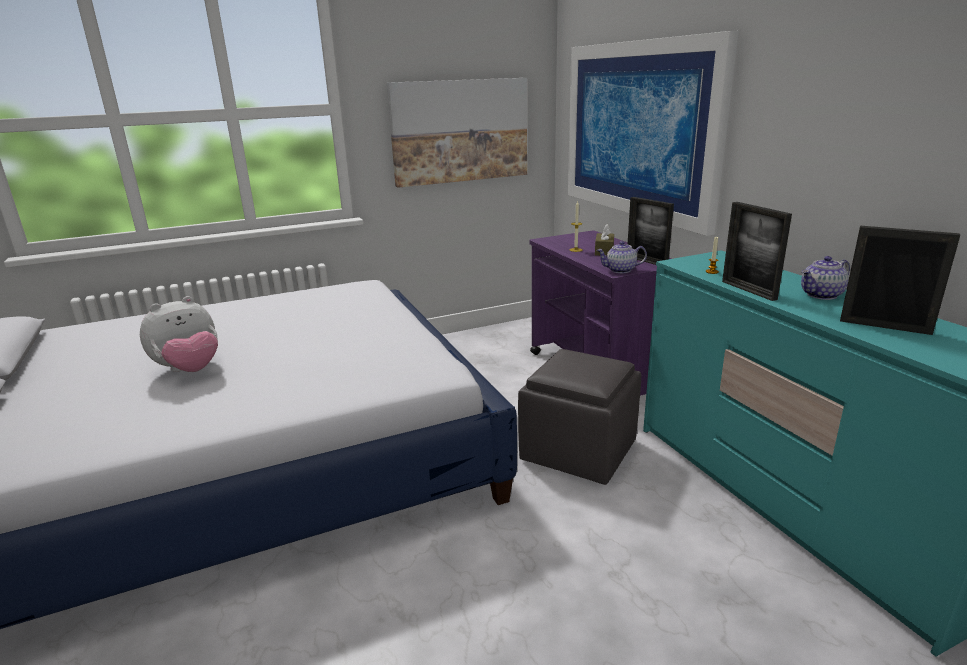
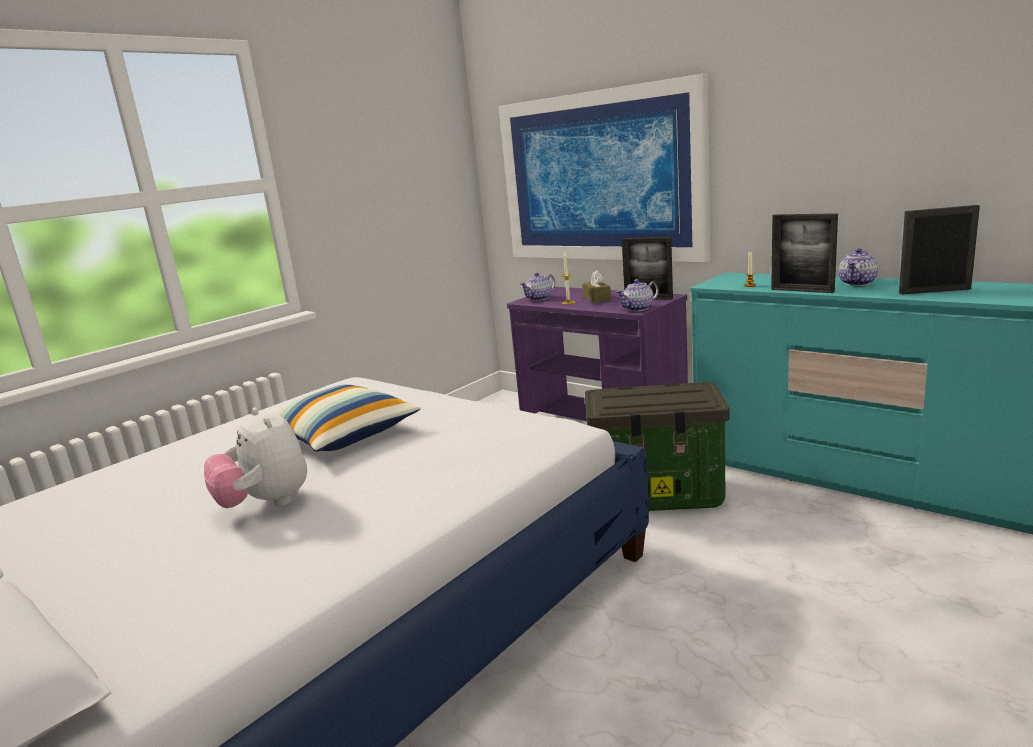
camera: 25 degrees left, 5 degrees down
(189, 370) = (266, 504): plush toy -> plush toy turned 120 degrees clockwise
(298, 329) = (341, 436): none -> pillow
(460, 131) = (397, 201): picture -> none
(560, 240) = (539, 298): none -> teapot
(580, 451) = (658, 494): grey ottoman -> storage box

